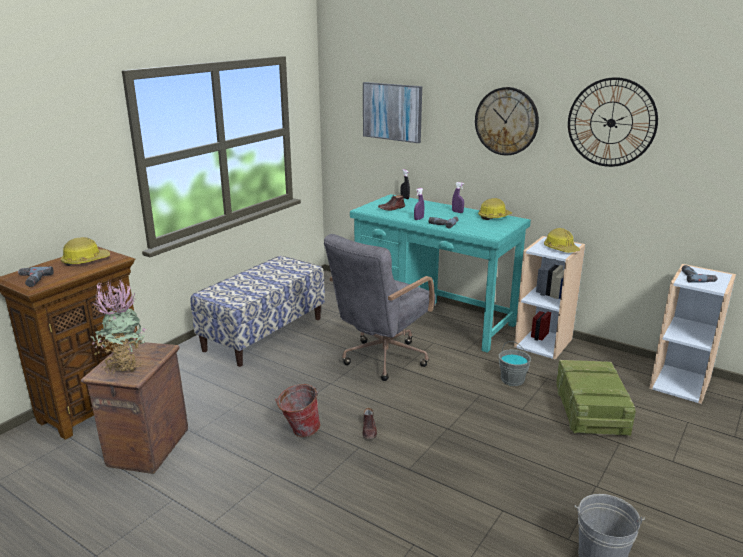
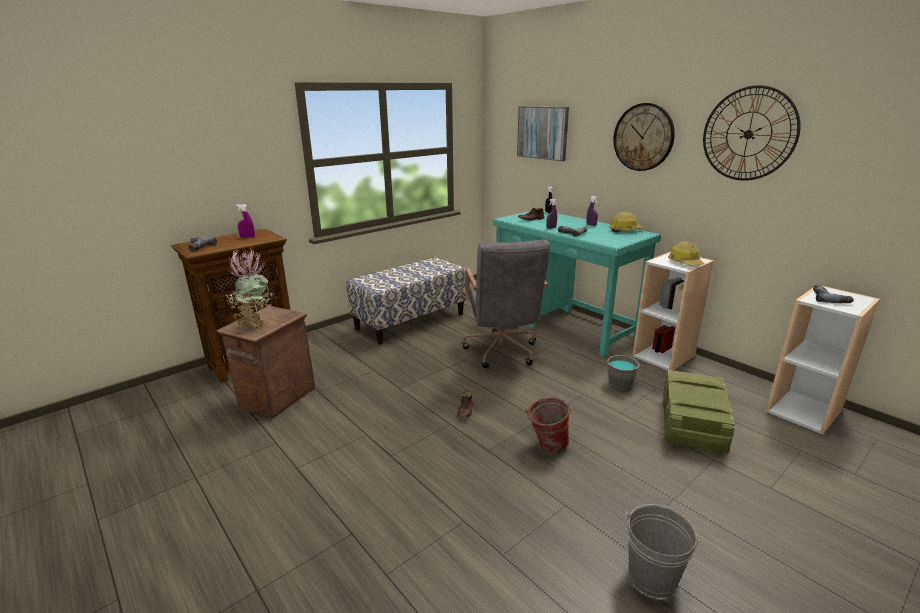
camera: 15 degrees right, 0 degrees up
(85, 261) = (247, 237): hard hat -> purple spray bottle
(299, 431) = (404, 403): bucket -> bucket (546, 445)
(382, 361) = (502, 354): grey office chair -> grey office chair turned 60 degrees counterclockwise

